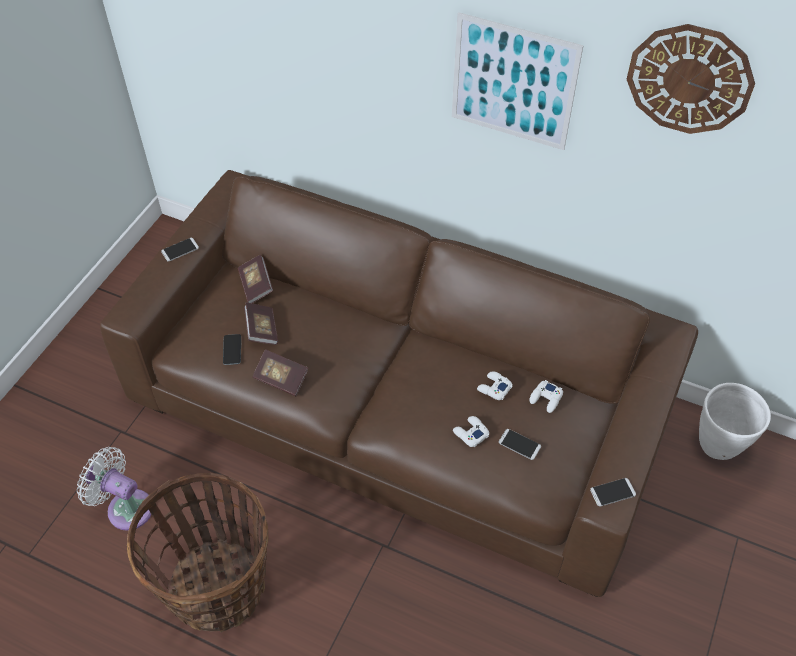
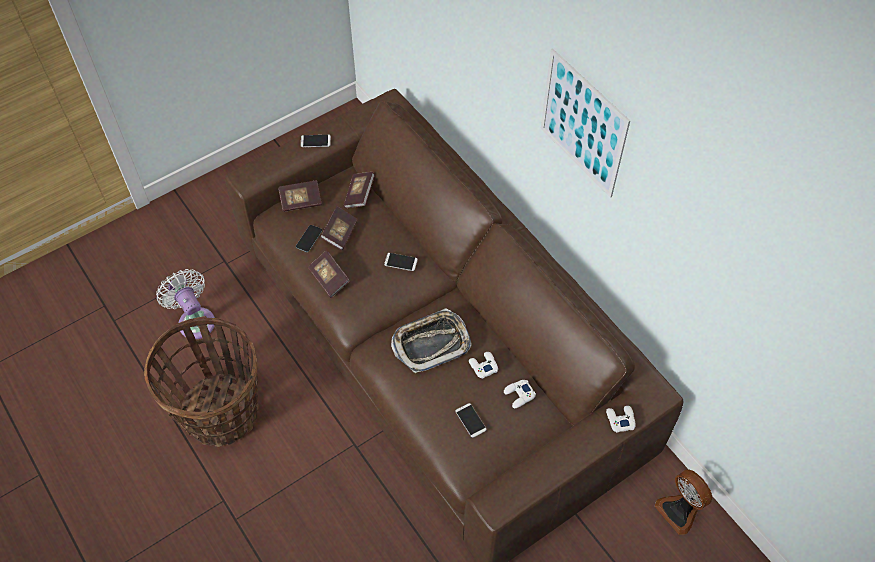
camera: 30 degrees right, 5 degrees up
(197, 318) = (301, 201): none -> book
(429, 391) = (431, 343): none -> tray
(470, 433) = (439, 392): white game controller -> white game controller (620, 419)
(612, 492) = (506, 494): phone -> phone (400, 262)
(689, 79) = (698, 189): wall clock -> none
(719, 445) = (679, 510): white planter -> fan

